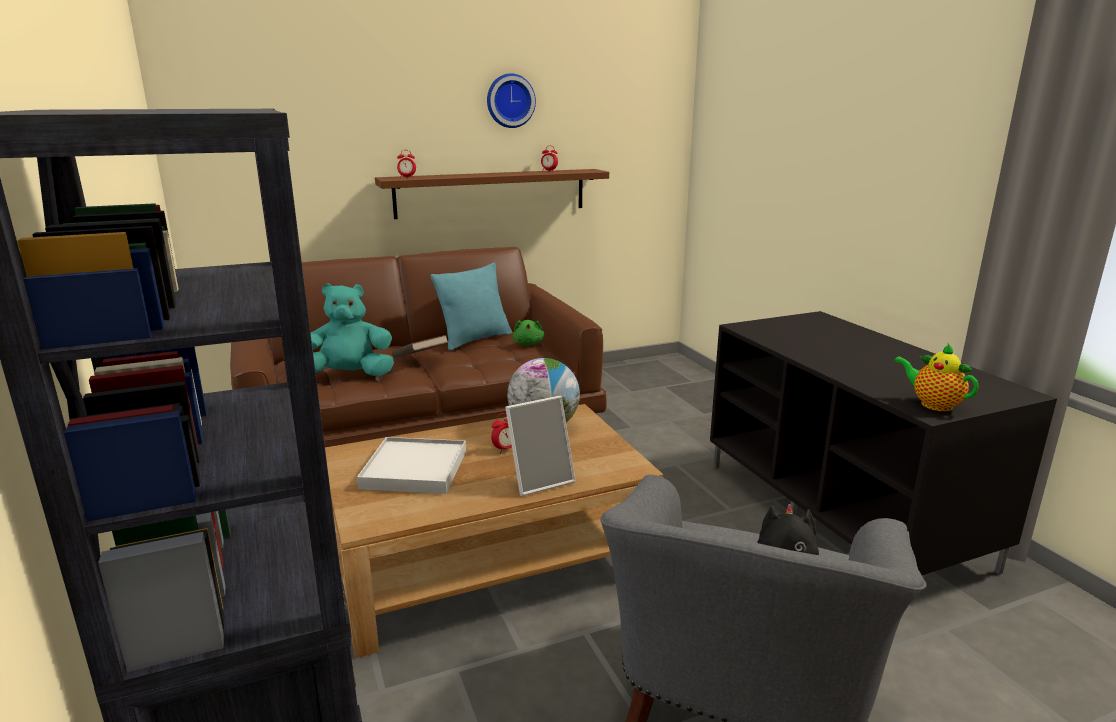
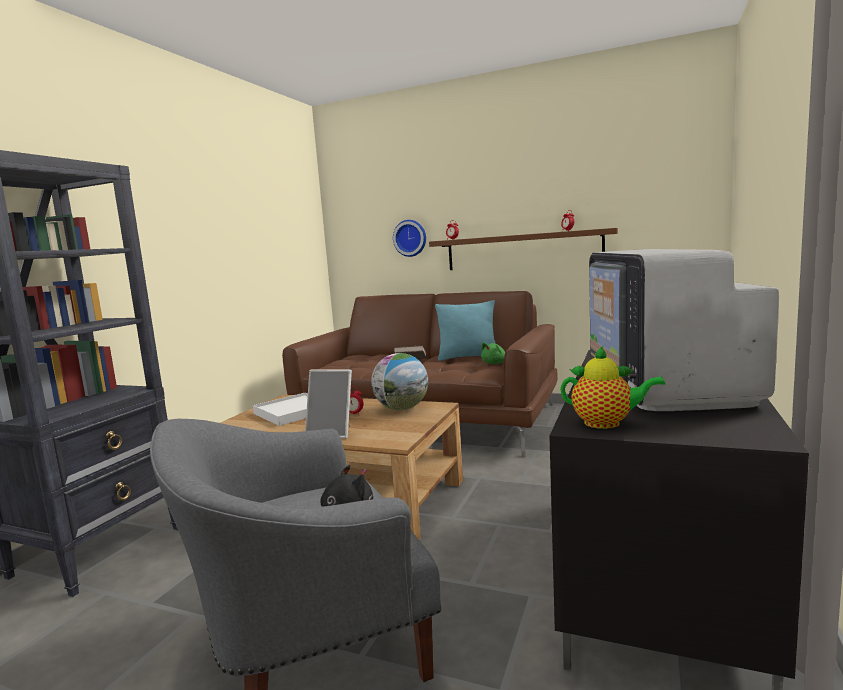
camera: 45 degrees right, 10 degrees down
(349, 375) = (361, 365): turquoise plush toy -> none
(510, 101) = (537, 178): wall clock -> wall clock (410, 238)
(878, 359) = (667, 387): none -> television
(932, 404) = (606, 423): teapot -> teapot turned 105 degrees clockwise

